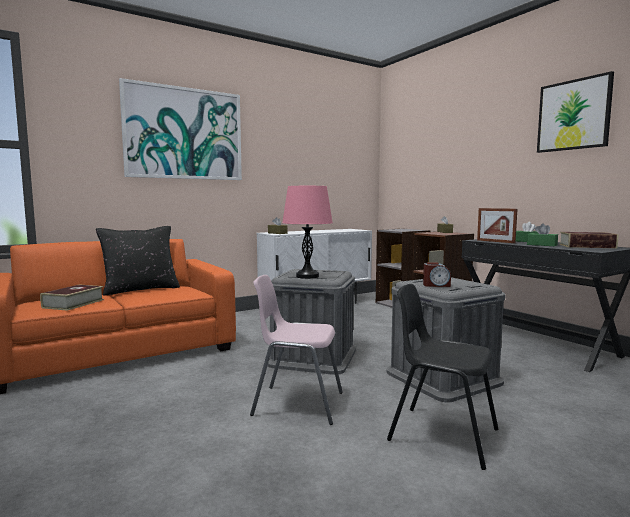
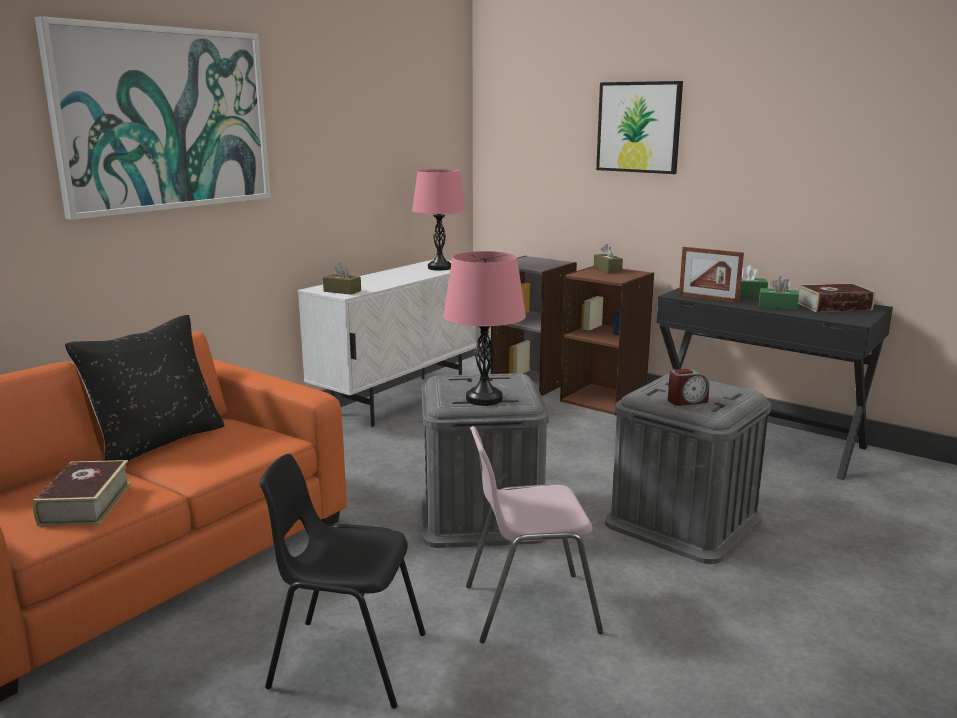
camera: 20 degrees left, 10 degrees up
(346, 230) = (439, 268): none -> pink table lamp
(442, 435) = (742, 617): black chair -> black chair (347, 660)
(573, 115) = (814, 108): picture -> picture (639, 127)

